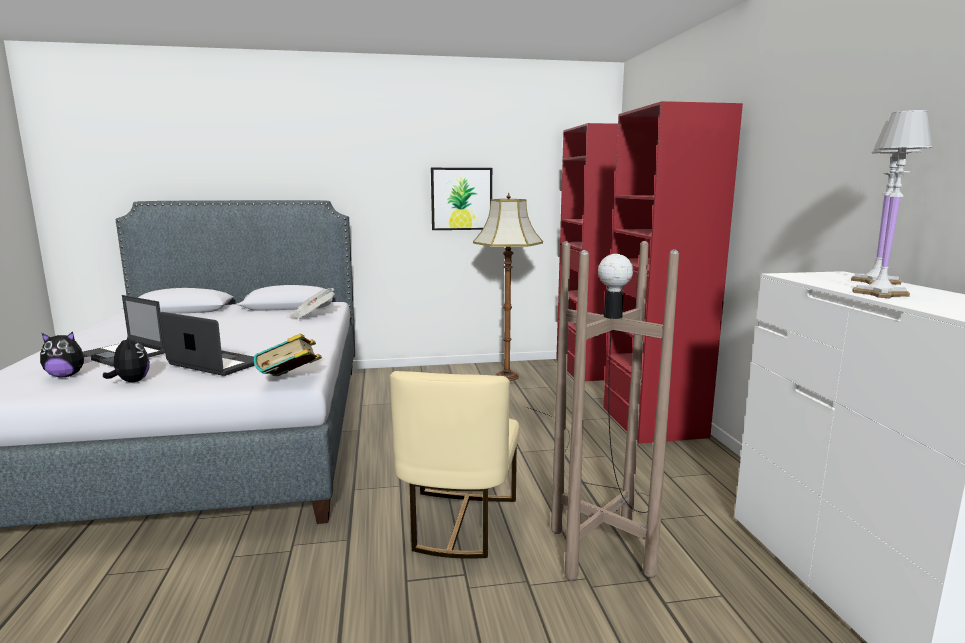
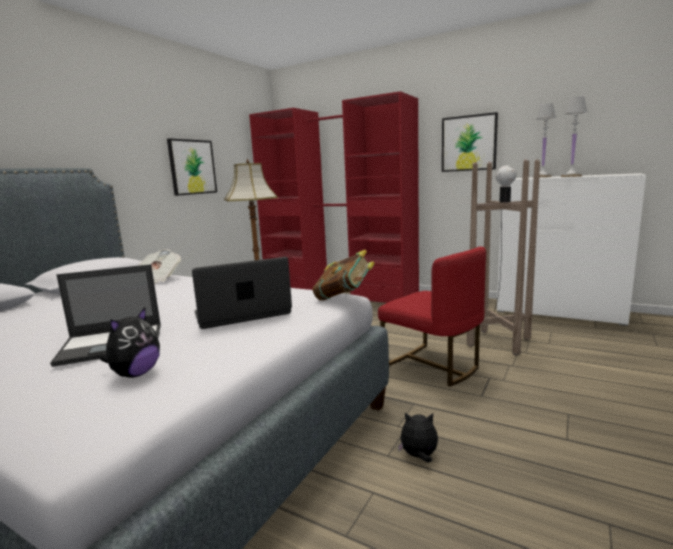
camera: 50 degrees left, 0 degrees up
(131, 382) = (230, 346): plush toy -> plush toy (419, 456)
(458, 523) = (432, 366): beige chair -> red chair
(798, 190) = (469, 143): none -> picture

